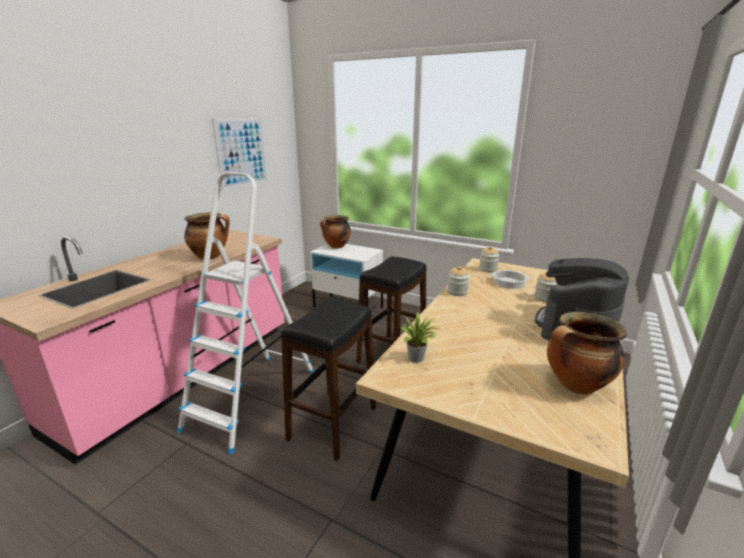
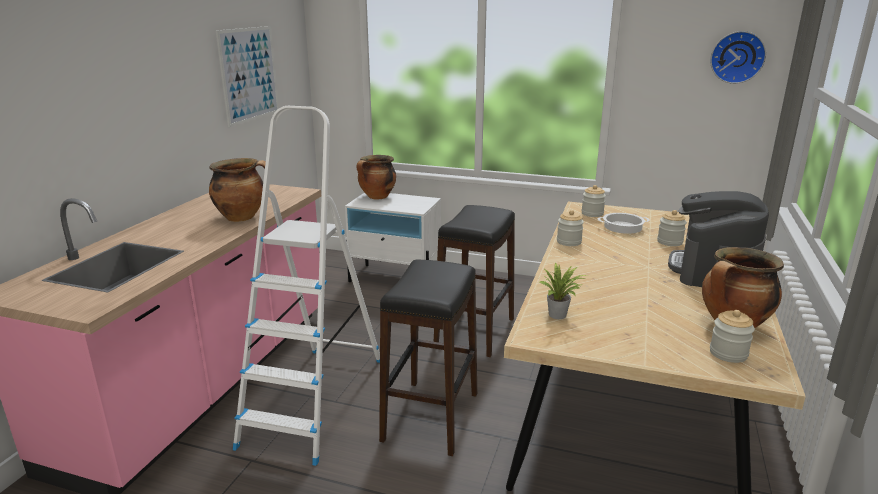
camera: 10 degrees left, 0 degrees up
(561, 415) = (728, 353): none -> jar
(625, 143) = (737, 57): none -> wall clock

